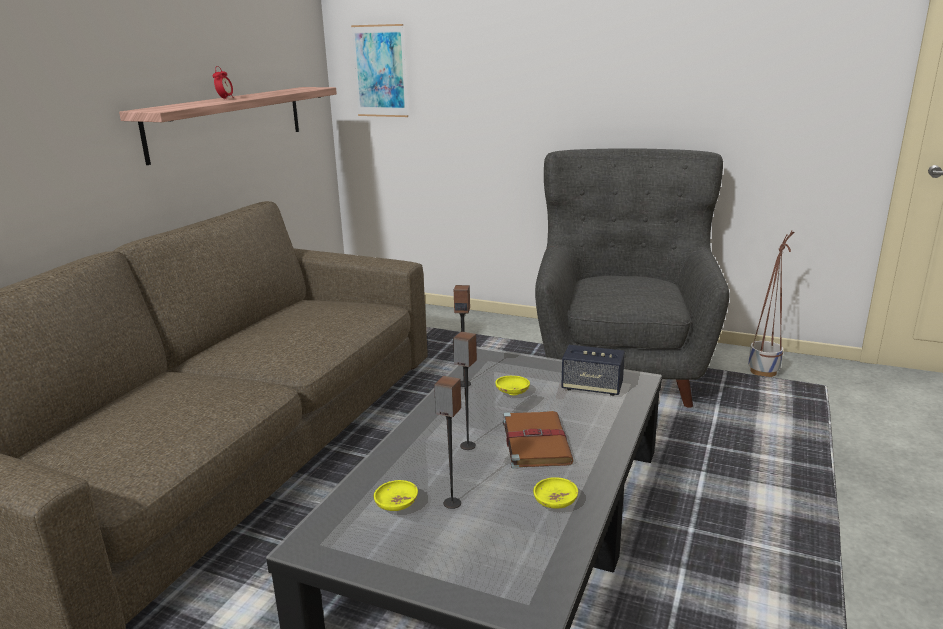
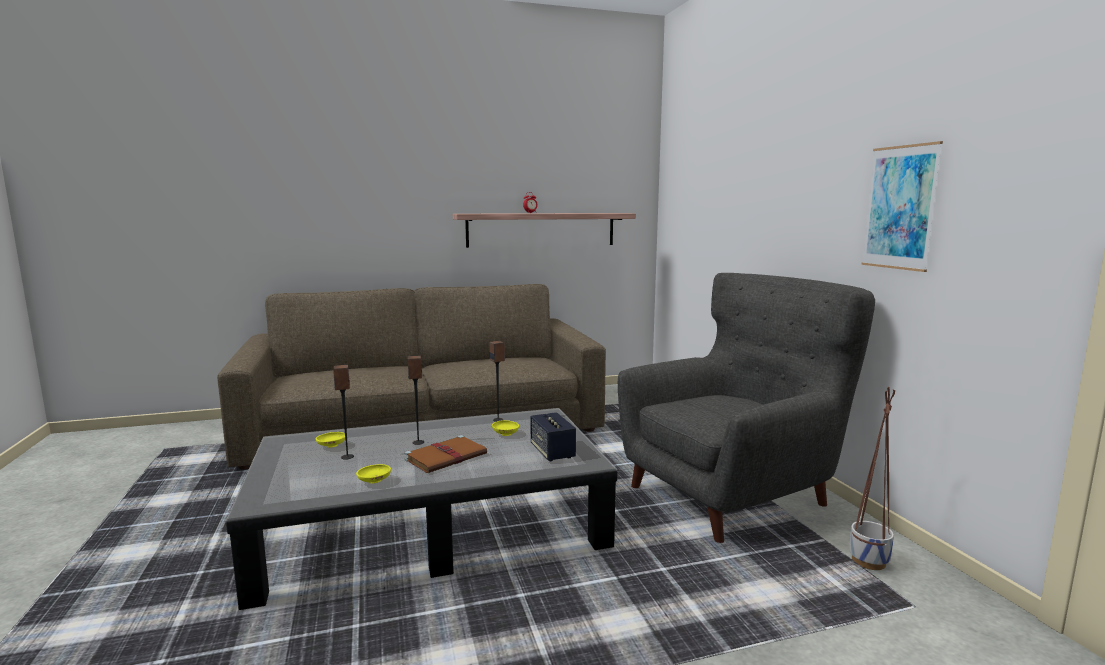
camera: 50 degrees right, 10 degrees down
(380, 71) = (679, 203): picture -> picture (900, 207)

